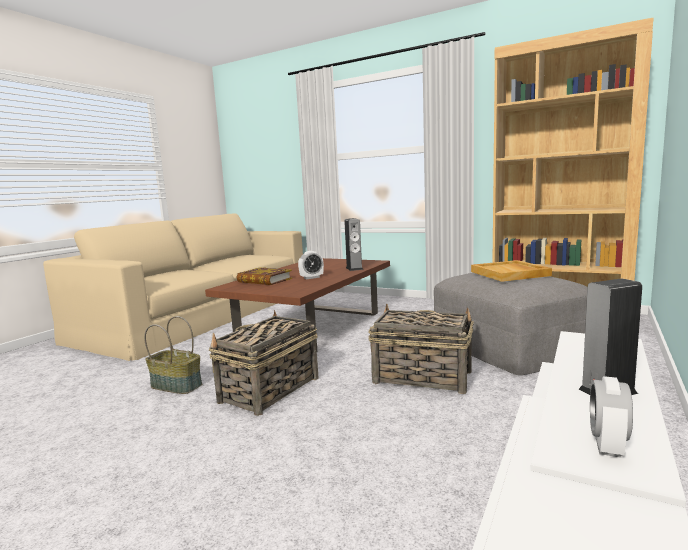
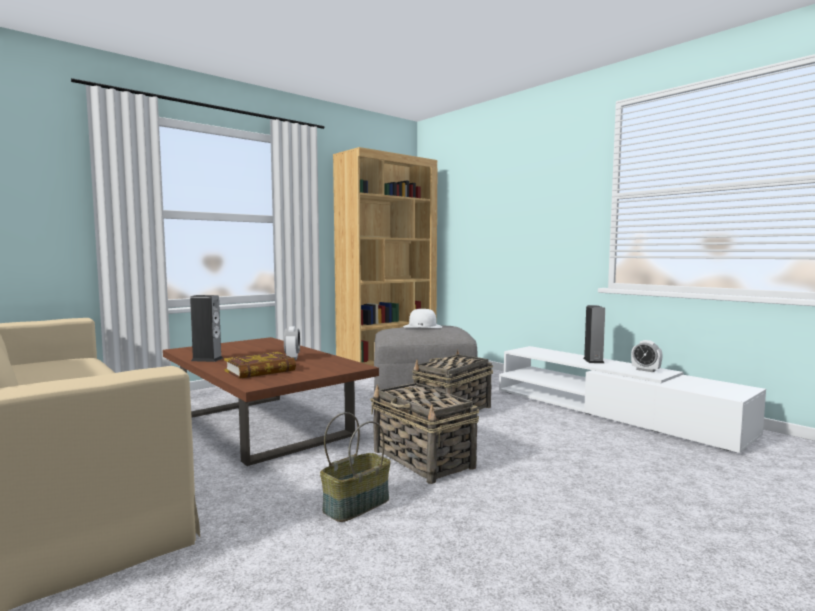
camera: 70 degrees left, 5 degrees down
(354, 268) = (282, 346): speaker -> speaker (207, 359)
(510, 273) = (422, 326): beige tray -> white hat

